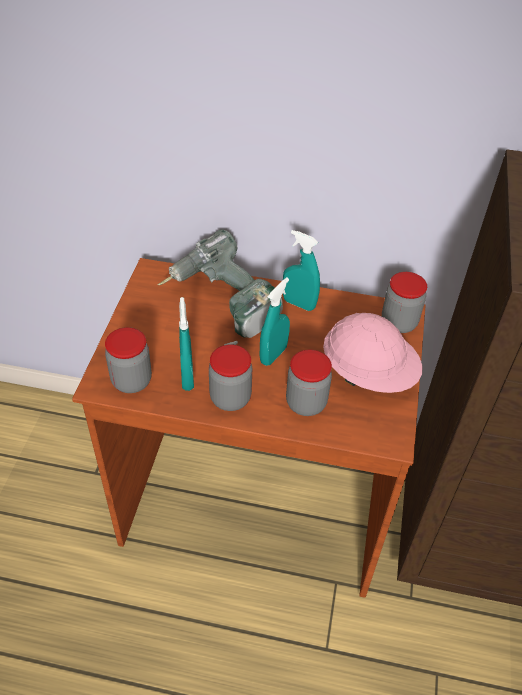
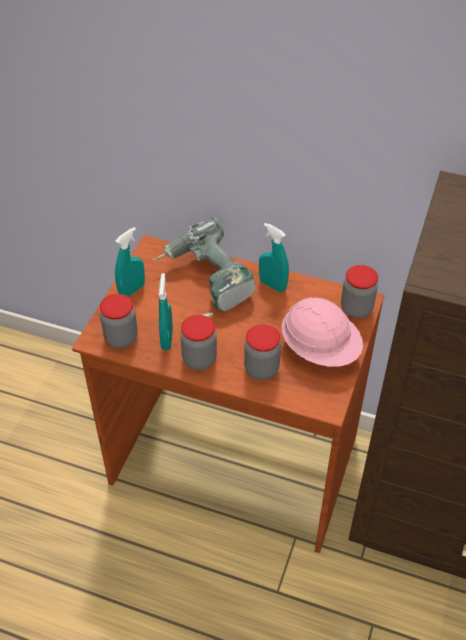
camera: 10 degrees right, 0 degrees up
(273, 355) = (242, 327): turquoise spray bottle -> turquoise spray bottle (132, 290)

